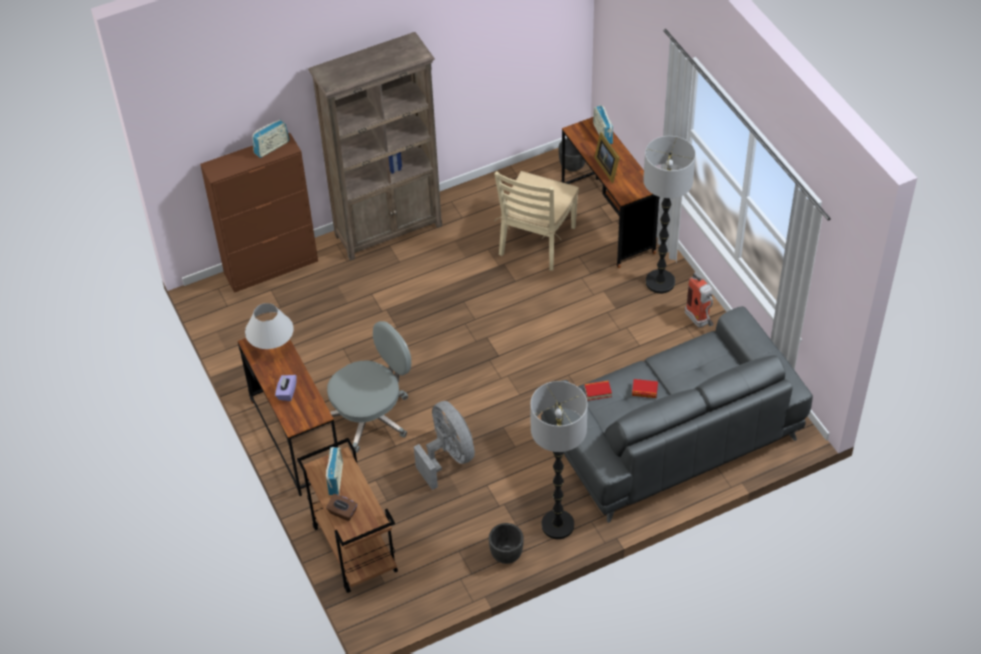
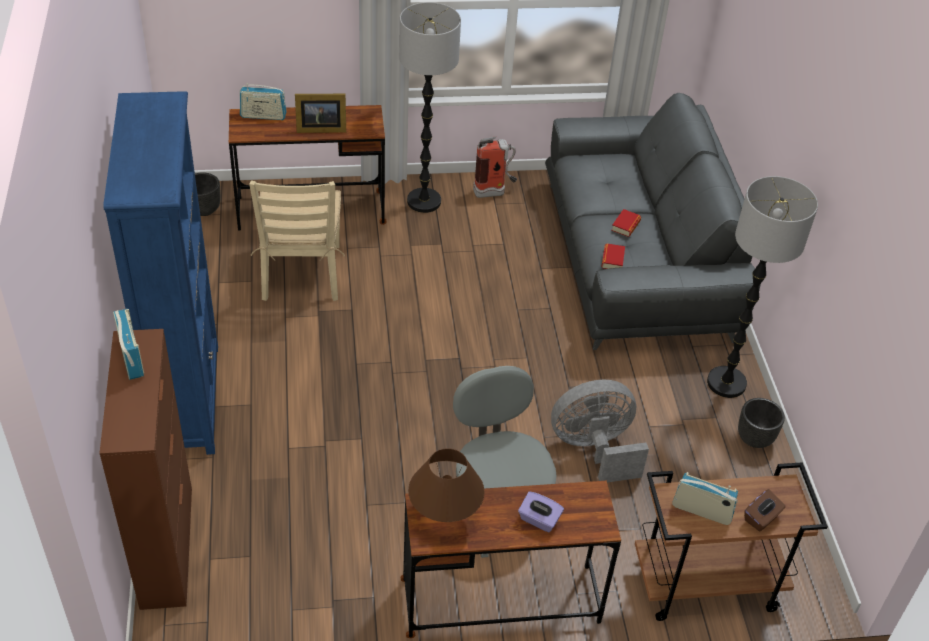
camera: 75 degrees left, 5 degrees down
(272, 347) = (444, 515): white table lamp -> brown table lamp
(389, 230) = (188, 398): brown bookcase -> blue bookcase
(537, 241) = (301, 273): beige chair -> beige chair turned 45 degrees clockwise

